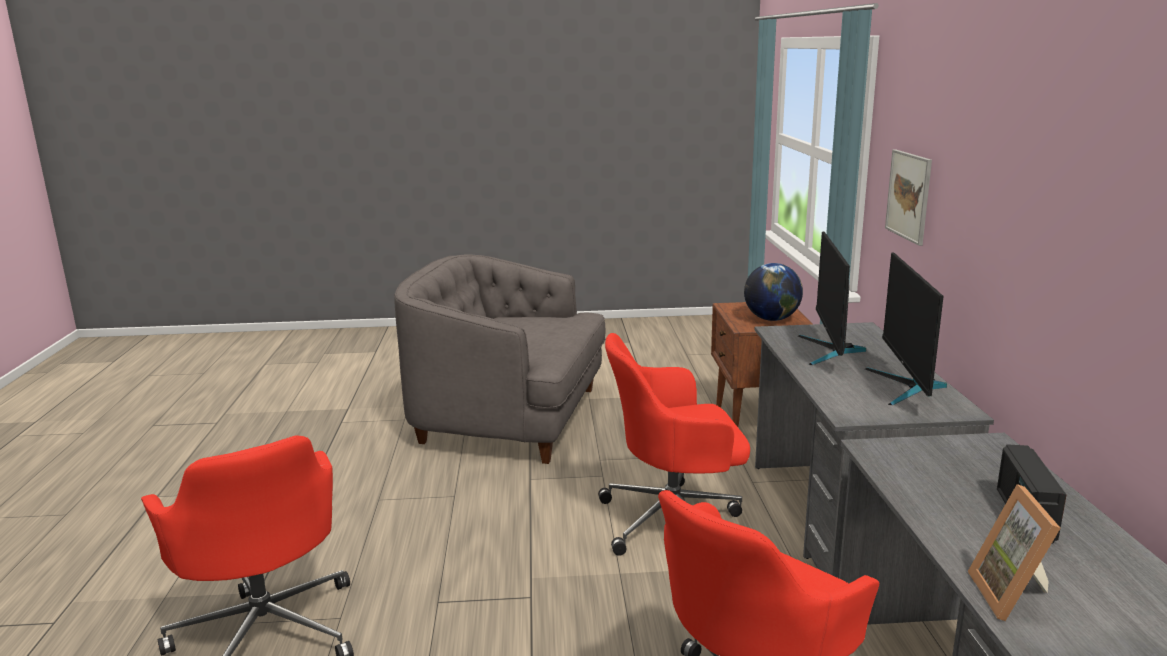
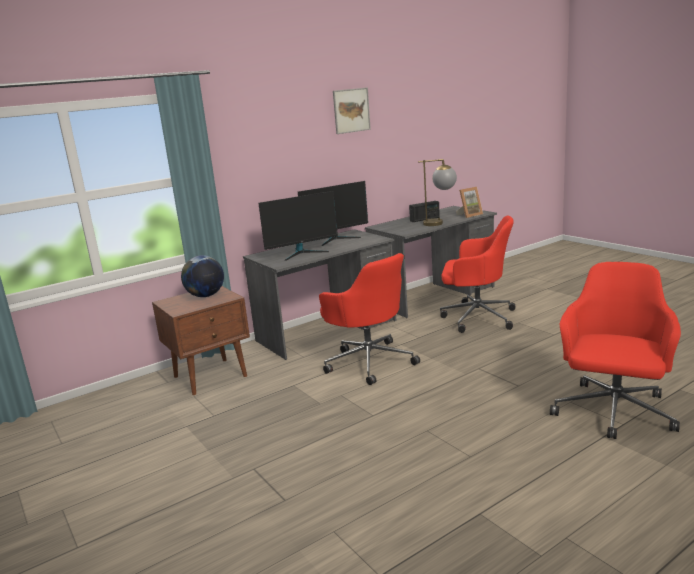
camera: 120 degrees left, 0 degrees up
(509, 418) = (281, 469): grey armchair -> none
(908, 196) = (251, 174): picture -> picture (351, 110)
(941, 515) = (440, 223): none -> table lamp

